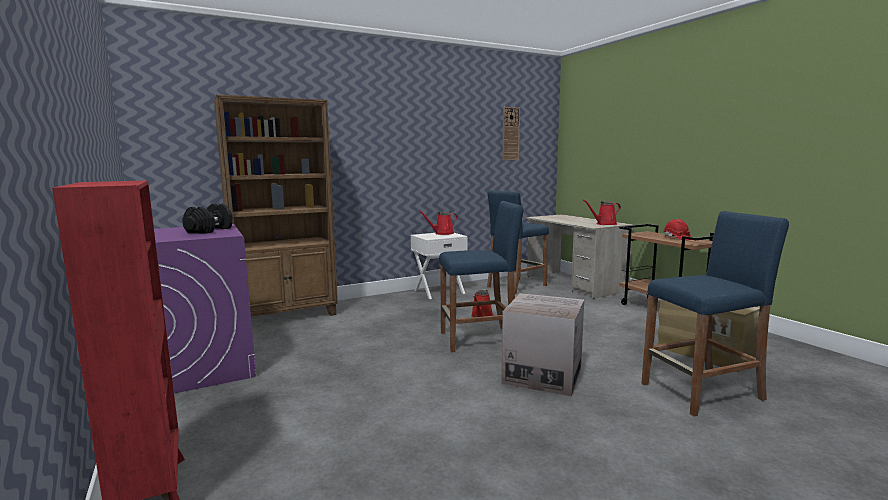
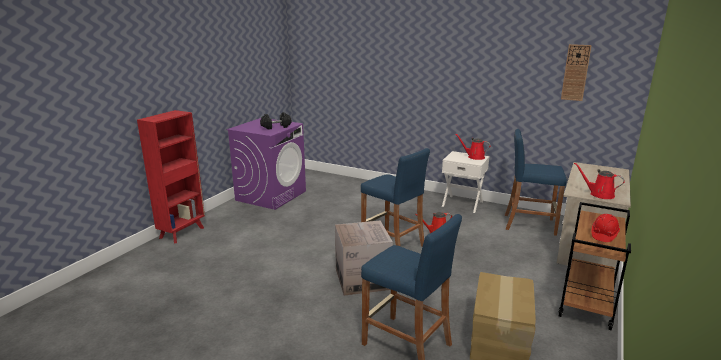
camera: 55 degrees right, 10 degrees up
(287, 315) = (351, 184): brown bookcase -> none

